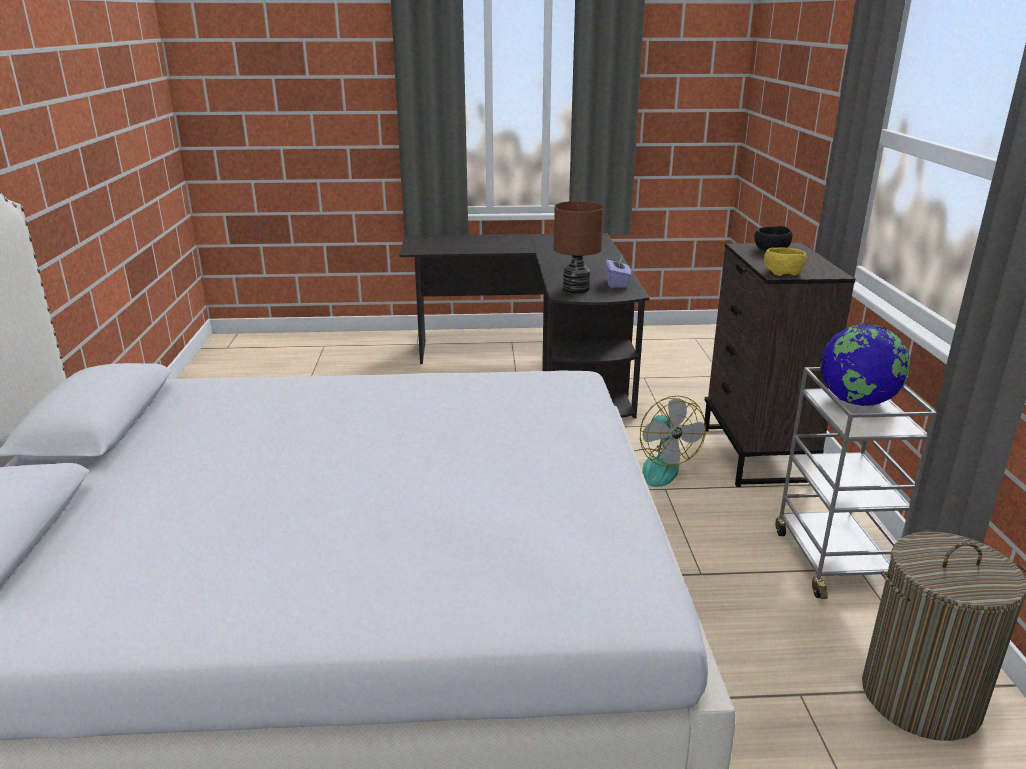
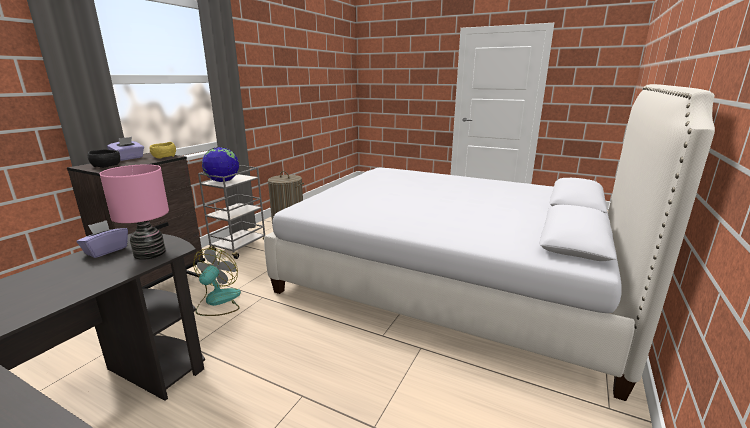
camera: 150 degrees left, 5 degrees down
(575, 289) = (150, 253): brown table lamp -> pink table lamp
(811, 262) = (128, 158): none -> purple tissue box

